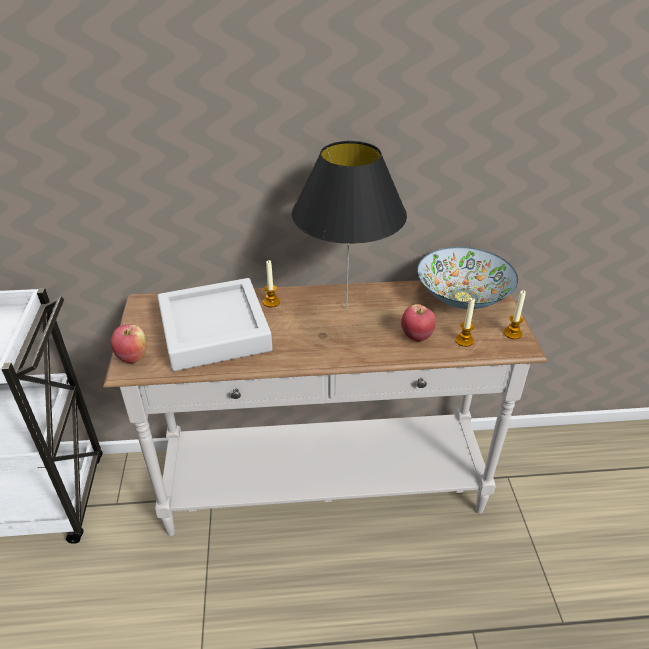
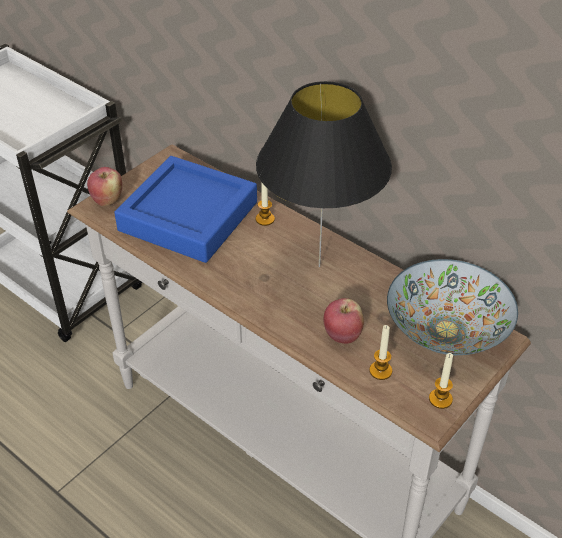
camera: 45 degrees right, 5 degrees up
(214, 331) = (188, 216): grey tray -> blue tray

